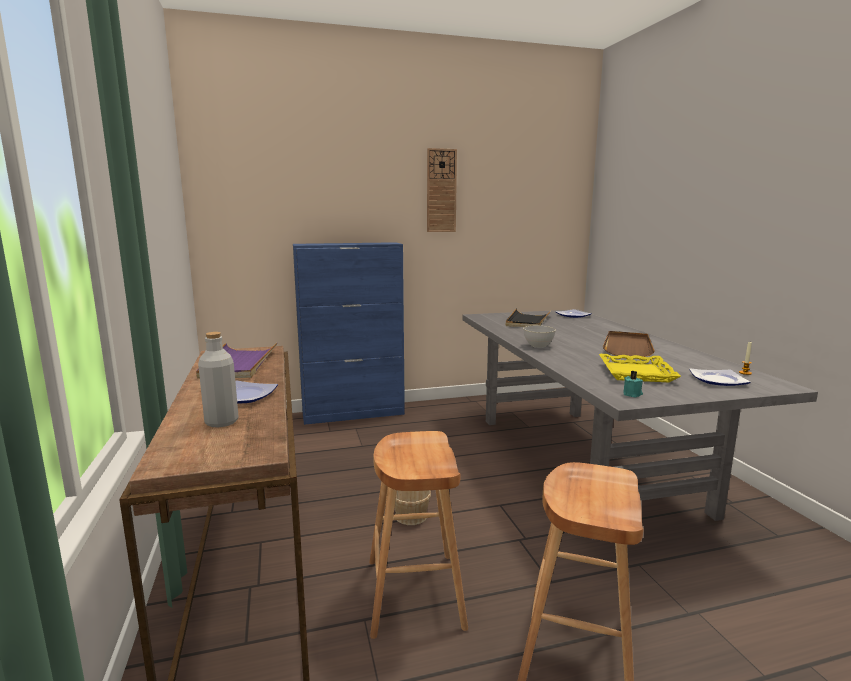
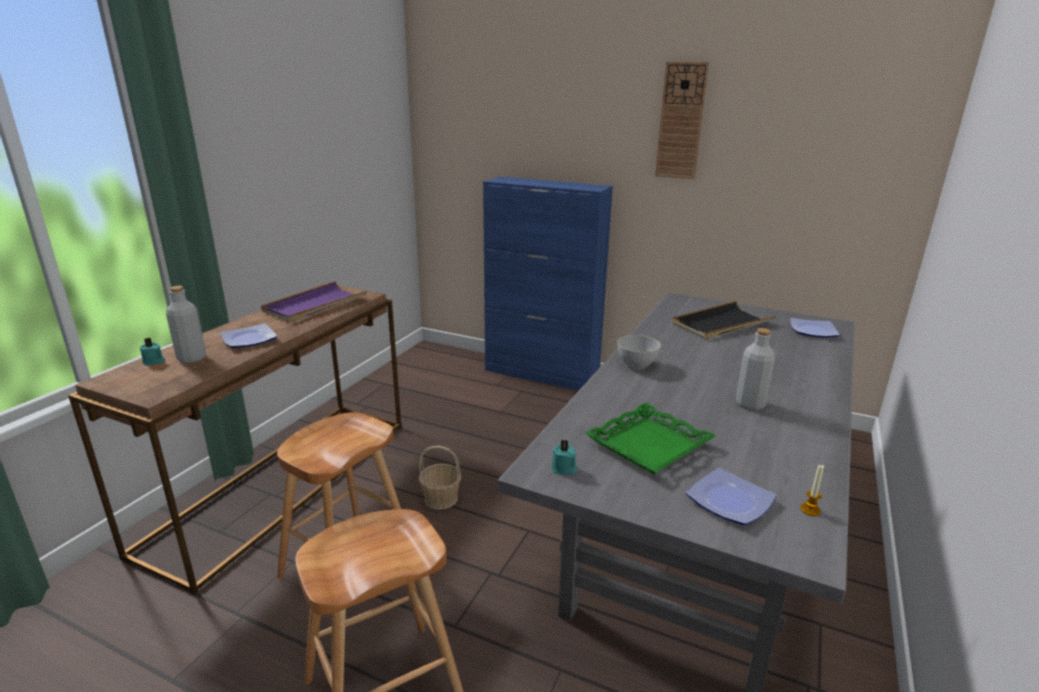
camera: 40 degrees right, 10 degrees up
(182, 436) = (154, 362): none -> turquoise candle
(627, 347) = (750, 404): brown tray -> grey bottle
(637, 373) = (649, 445): yellow tray -> green tray

